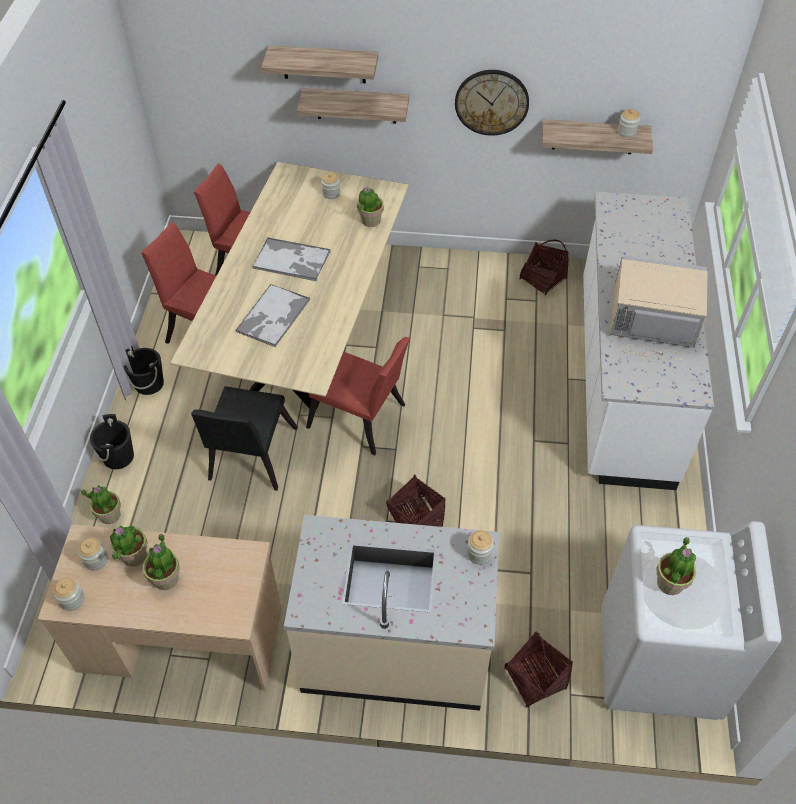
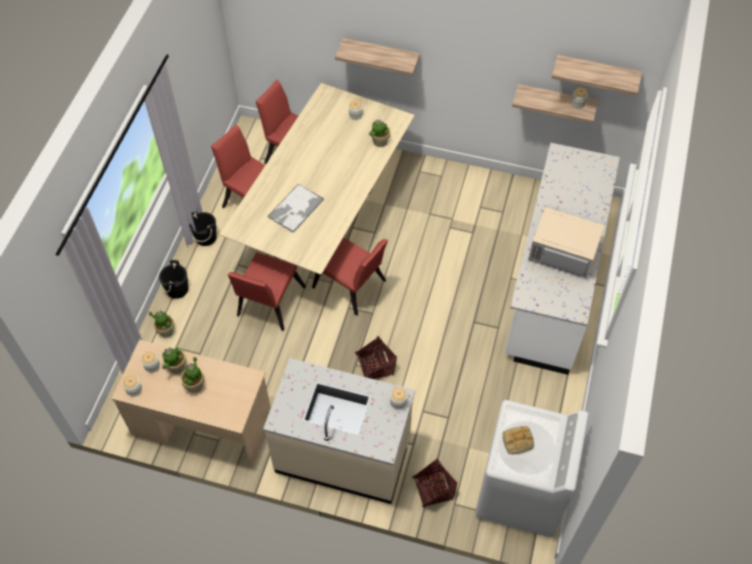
camera: 10 degrees right, 5 degrees up
(250, 458) = (268, 304): black chair -> red chair
(292, 260) = (317, 166): tray -> none
(324, 64) = (359, 25): shelf -> shelf (596, 72)
(491, 102) = (480, 67): wall clock -> none
(543, 279) = (512, 195): basket -> none
(670, 582) = (517, 442): potted plant -> bread

